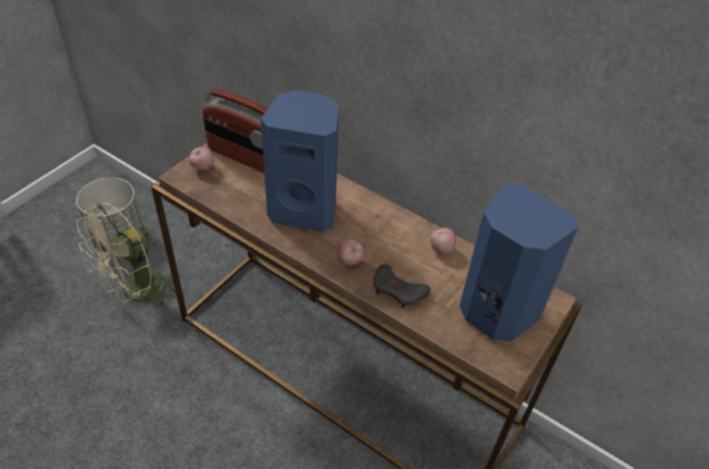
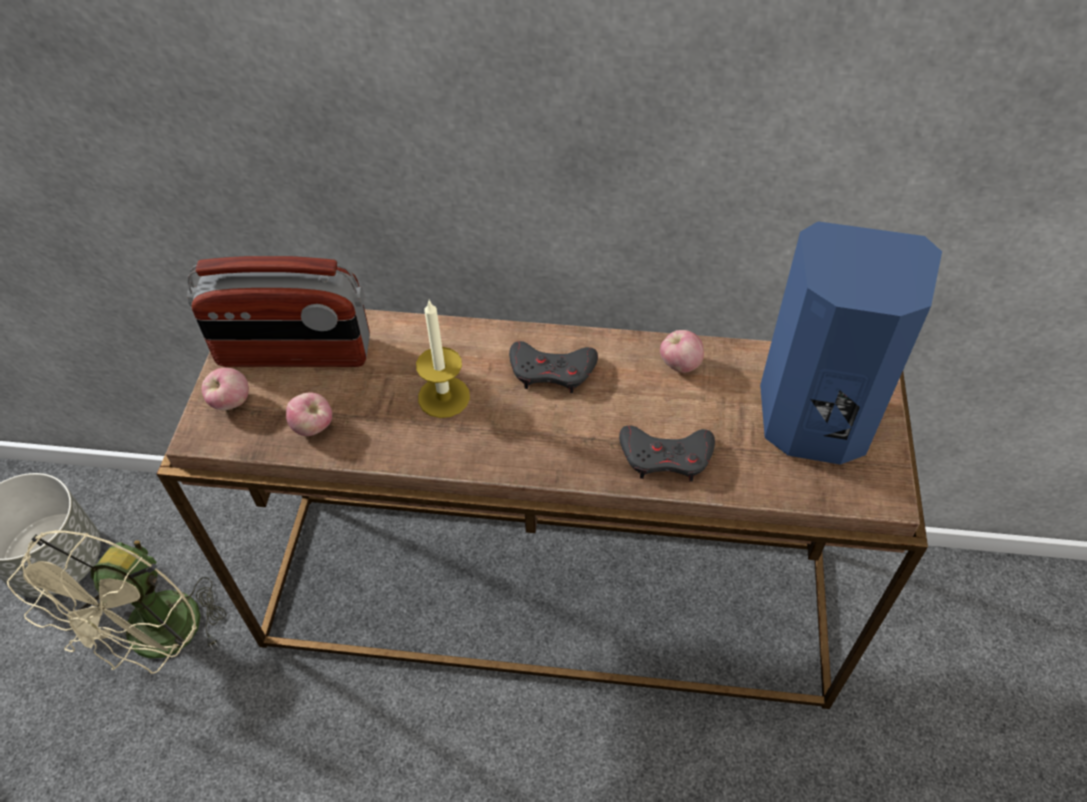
camera: 25 degrees left, 5 degrees up
(305, 210) = (444, 397): blue speaker -> candle
(349, 261) = (567, 446): apple -> apple (313, 427)
(369, 222) = (552, 371): none -> grey game controller

